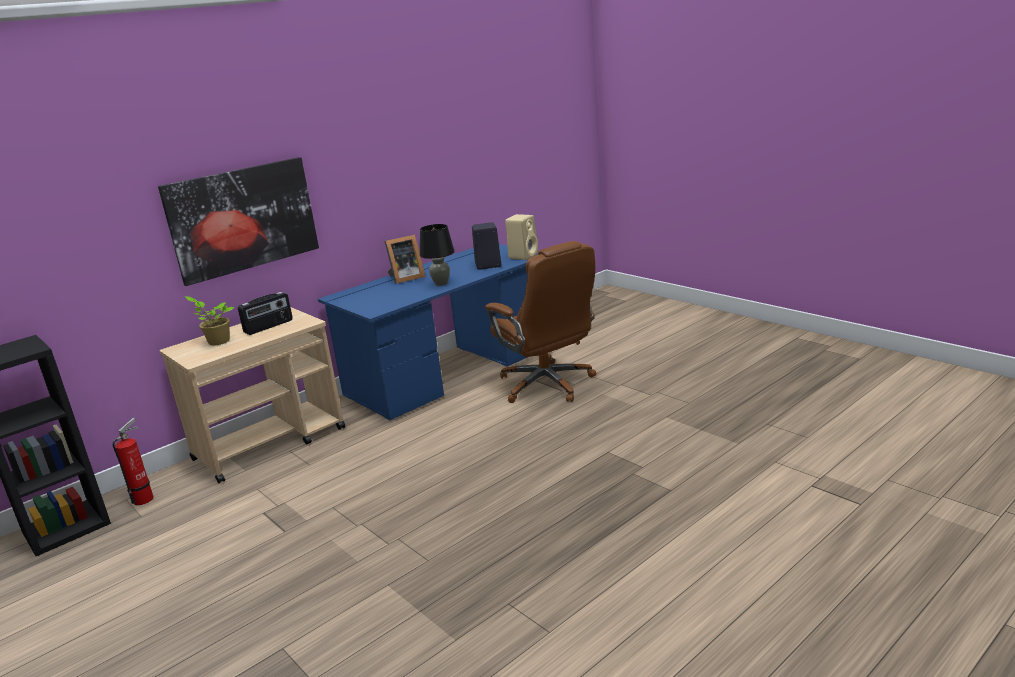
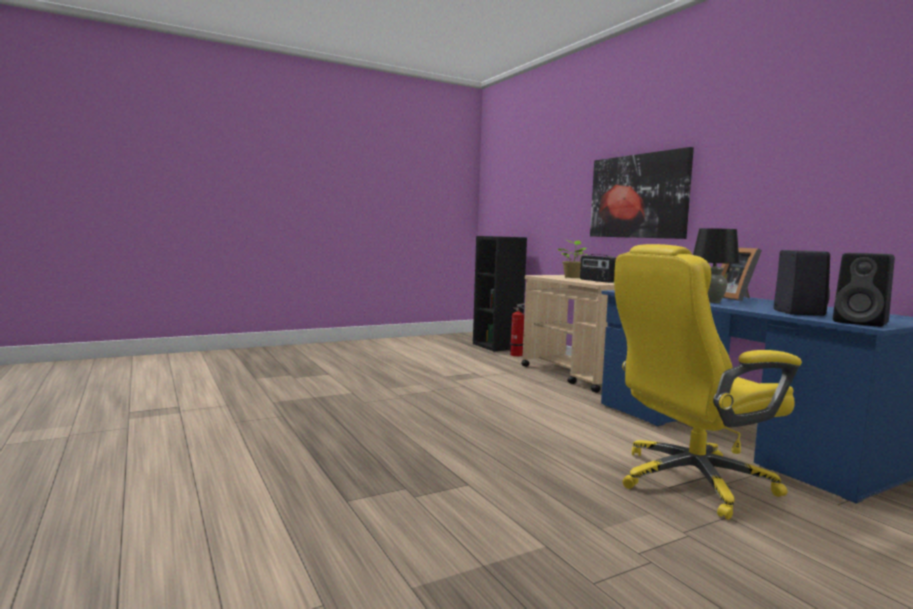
camera: 100 degrees right, 15 degrees down
(523, 256) = (862, 323): beige speaker -> black speaker
(547, 385) = (690, 481): brown office chair -> yellow office chair

